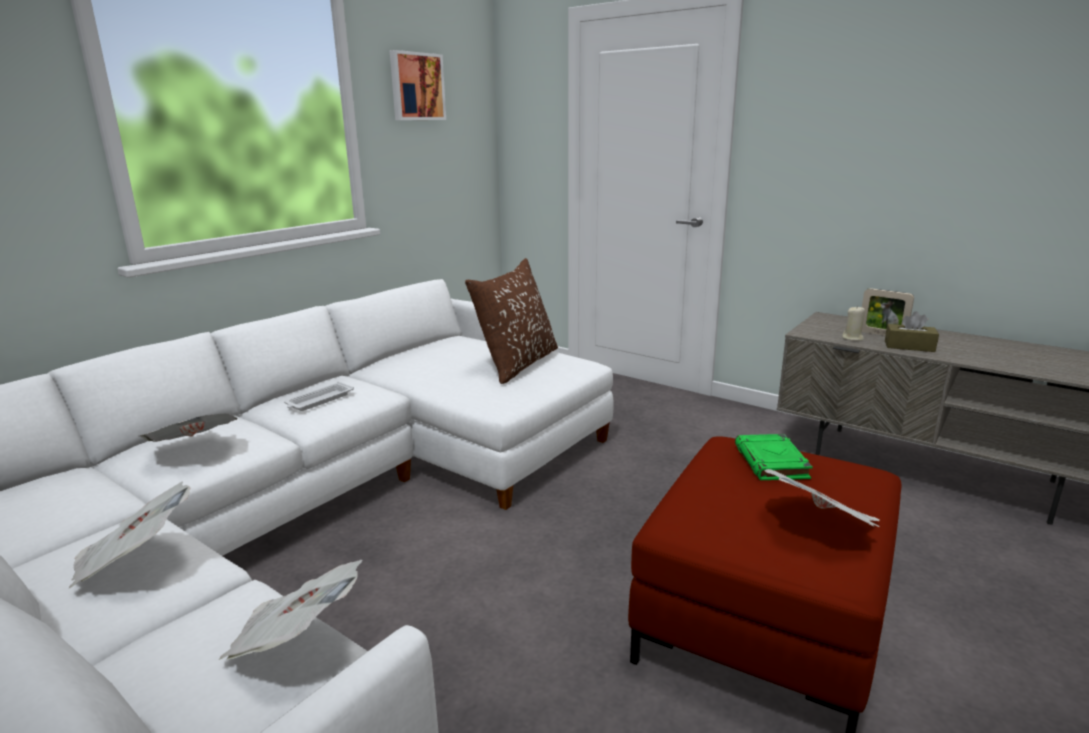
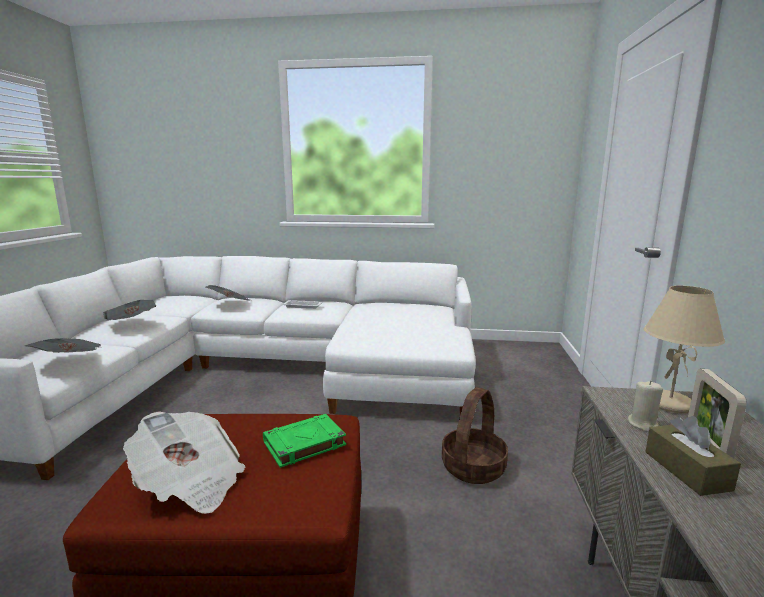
camera: 60 degrees right, 5 degrees down
(416, 87) = (489, 128): picture -> none
(517, 364) = (417, 329): brown pillow -> none
(682, 462) = (473, 467): none -> basket
(826, 325) = (669, 403): none -> beige table lamp

